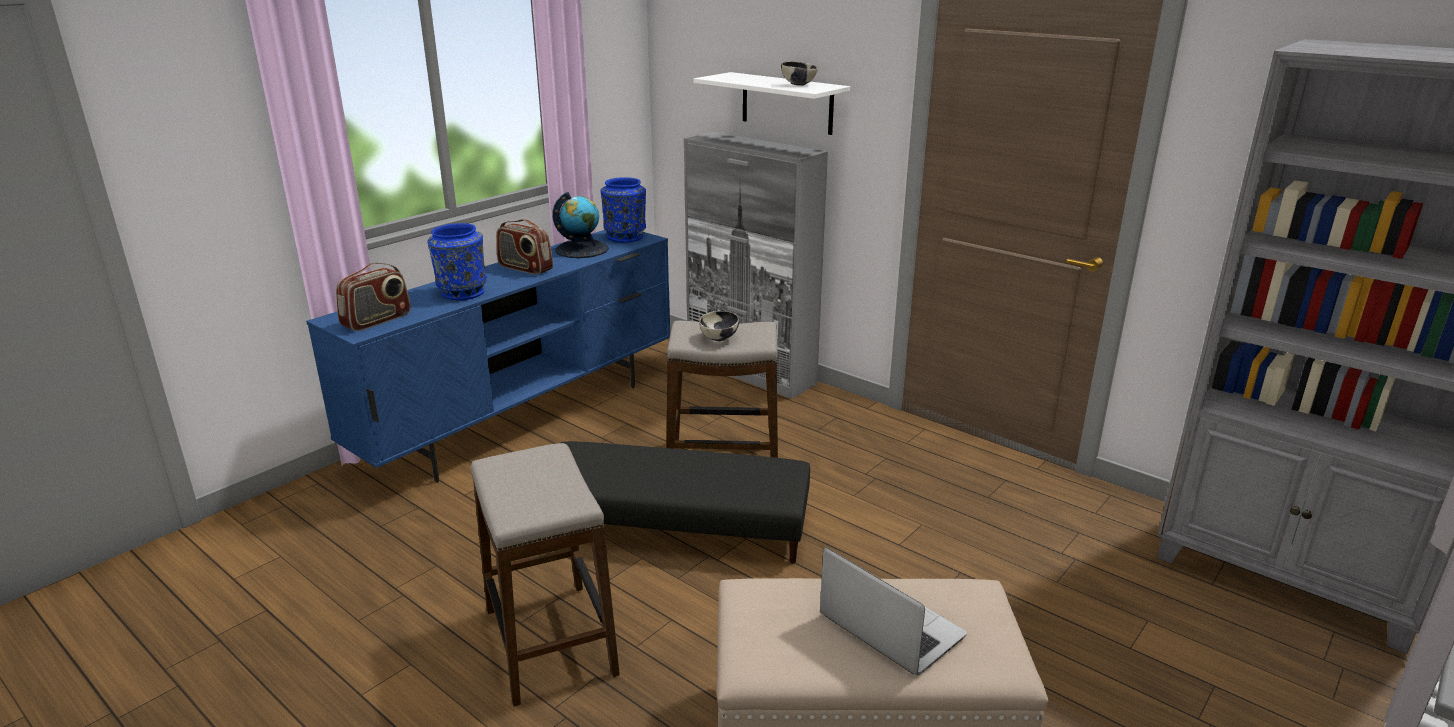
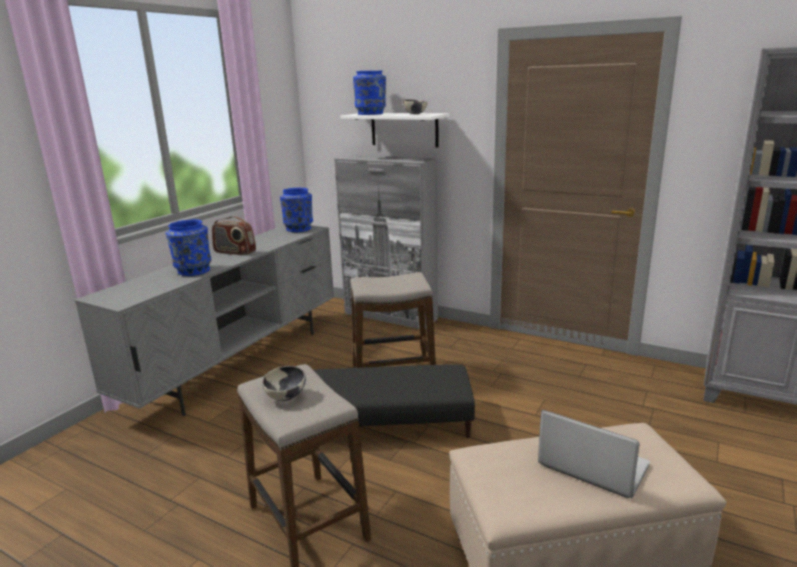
camera: 10 degrees left, 5 degrees down
(377, 321) = (132, 294): radio -> none
(525, 419) = (240, 364): blue tv stand -> grey tv stand
(582, 249) = (271, 238): globe -> none
(719, 338) = (388, 285): bowl -> bowl (286, 397)
(738, 78) = (371, 114): none -> blue vase

